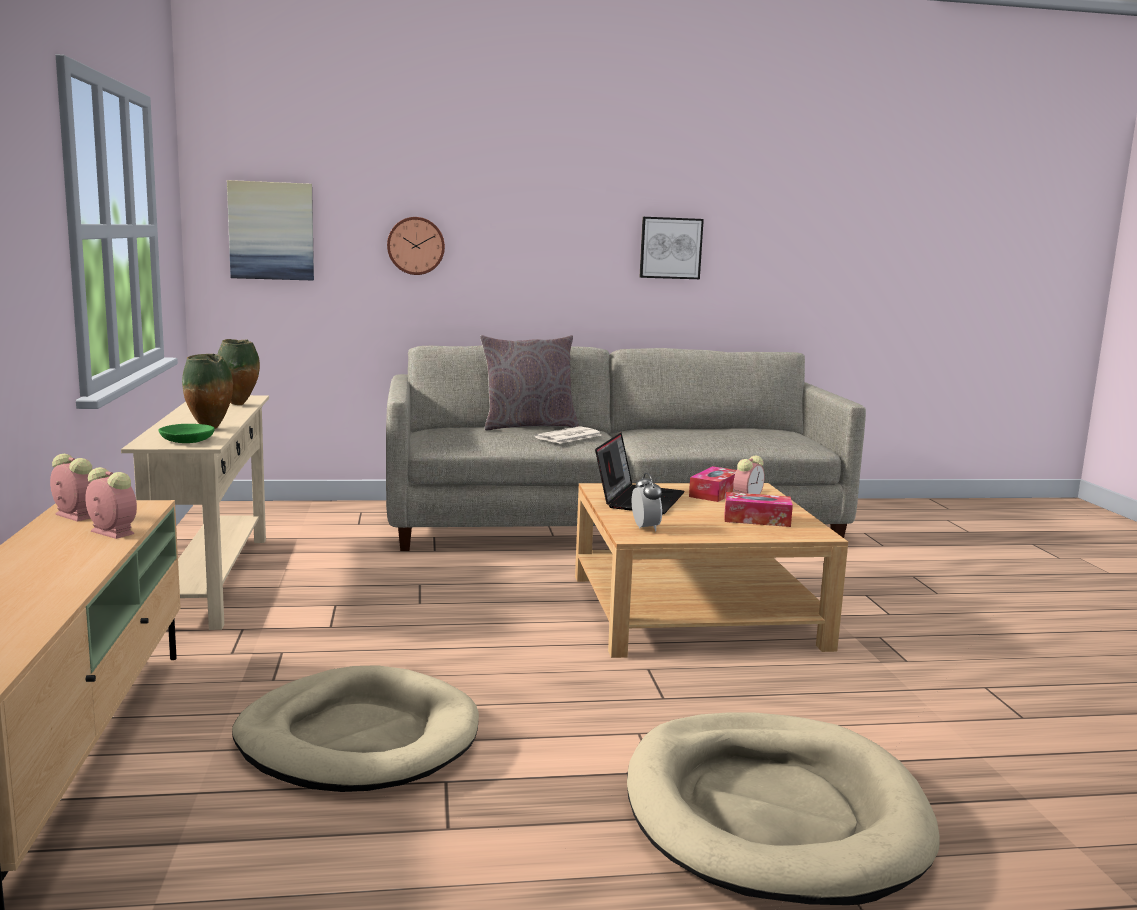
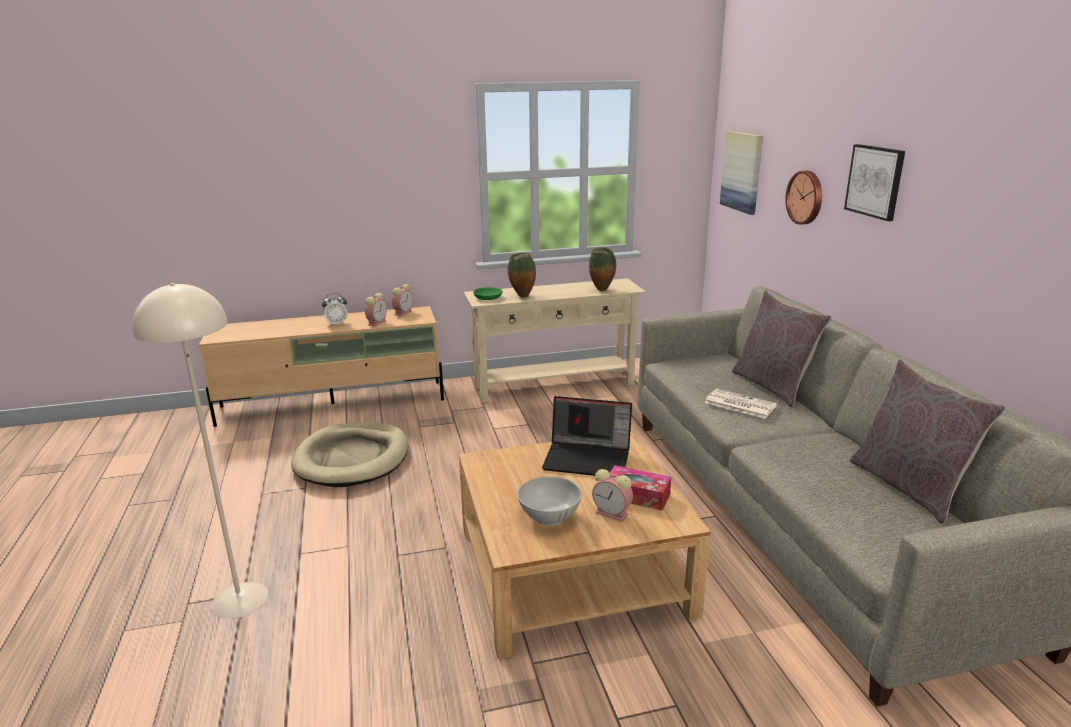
camera: 85 degrees right, 10 degrees up
(645, 528) = (501, 463): alarm clock -> alarm clock (336, 324)
(670, 248) = (1008, 245): picture -> picture (875, 181)
(721, 428) = (909, 487): none -> grey pillow
(757, 519) = (549, 517): tissue box -> white bowl
(773, 813) = (240, 599): beige dog bed -> beige floor lamp

